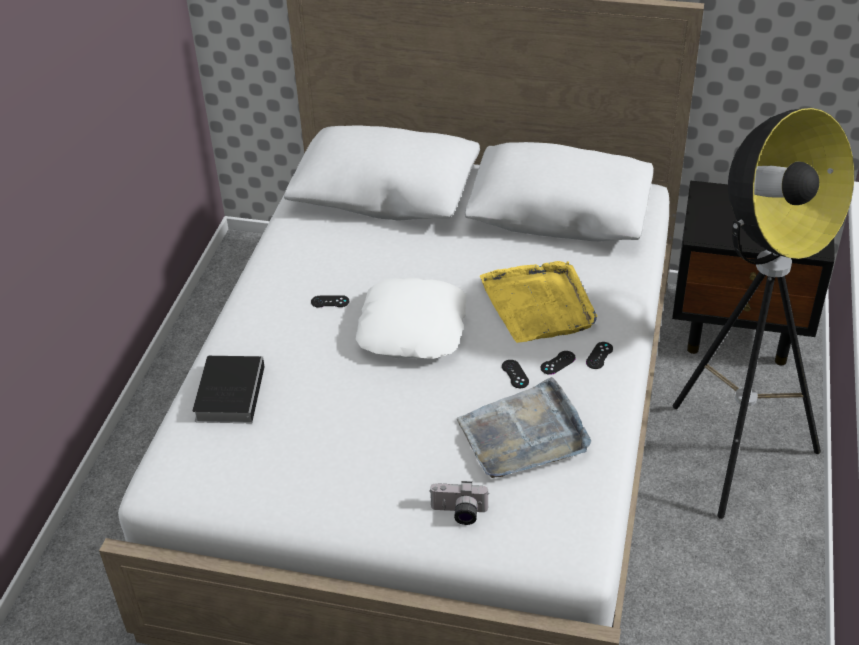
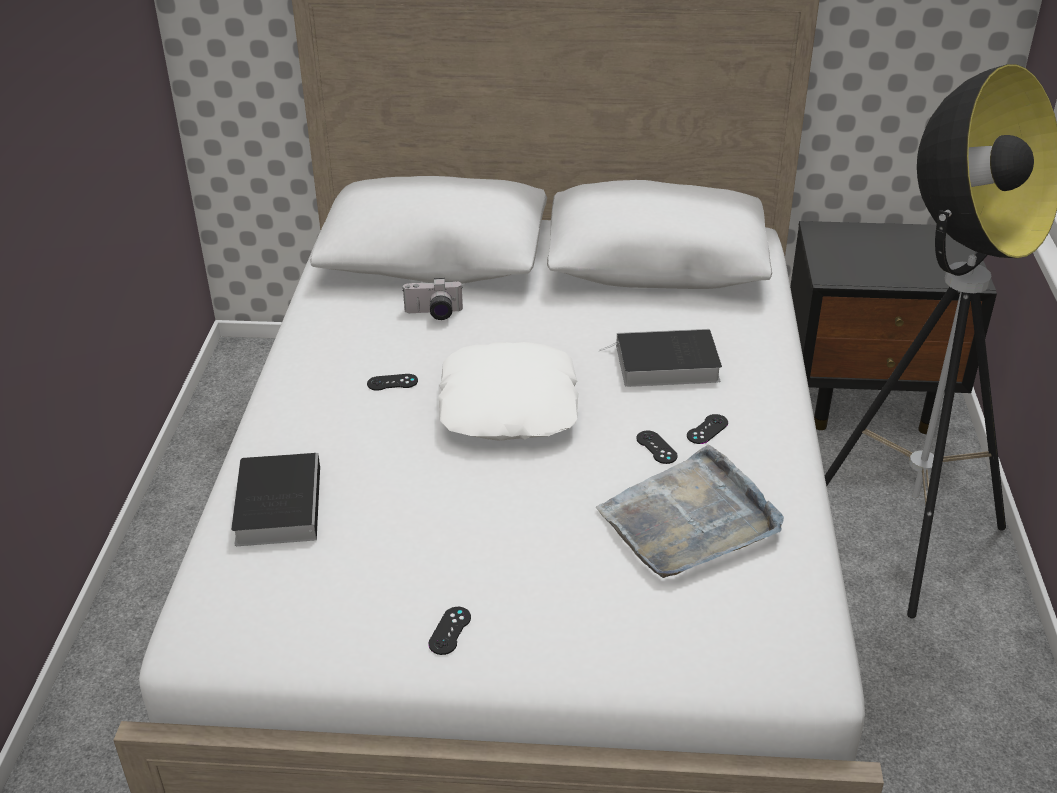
camera: 10 degrees left, 5 degrees down
(459, 513) = (631, 629): camera -> camera (433, 314)
(539, 304) = (664, 364): yellow tray -> book
(599, 355) = (757, 416): black game controller -> black game controller (450, 631)

